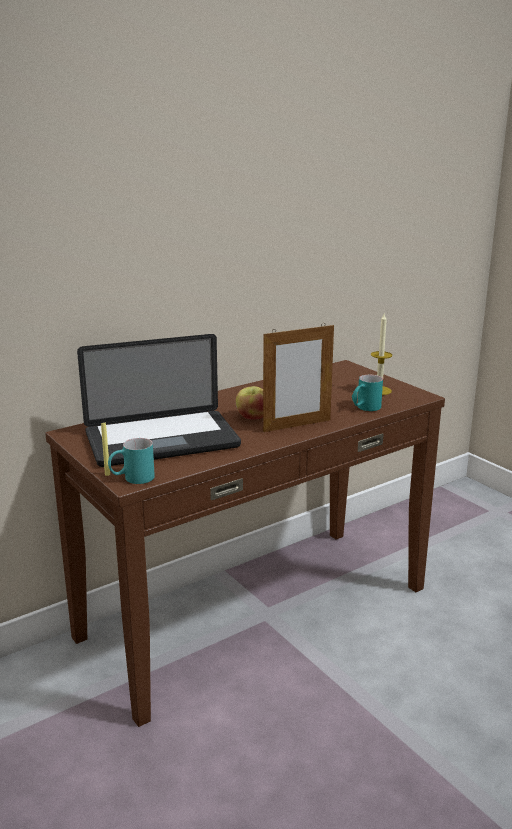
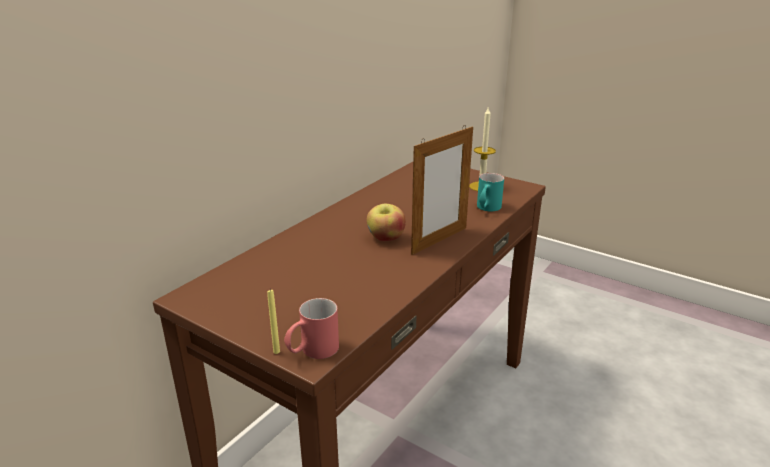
camera: 20 degrees left, 5 degrees up
(132, 479) = (312, 352): turquoise mug -> red mug
(162, 440) = (308, 287): laptop -> none

